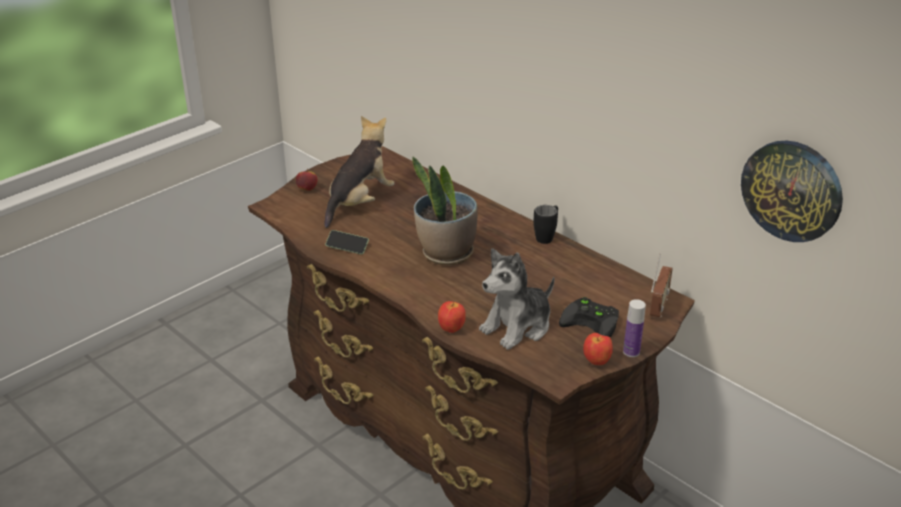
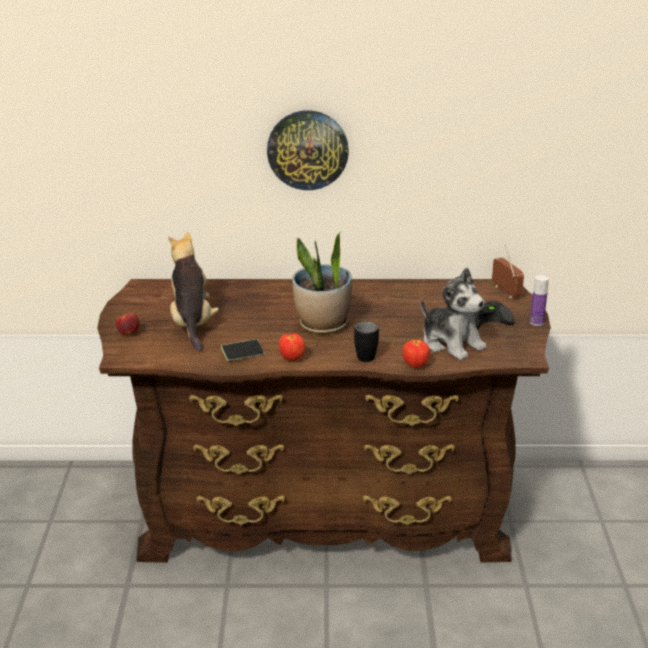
camera: 45 degrees left, 5 degrees down
(517, 327) = (451, 343): plush toy -> plush toy turned 45 degrees counterclockwise
(547, 236) = (368, 284): black mug -> black mug (364, 354)
(597, 362) = (530, 337): apple -> apple (292, 359)
(792, 190) = (588, 156): wall clock -> wall clock (307, 149)

